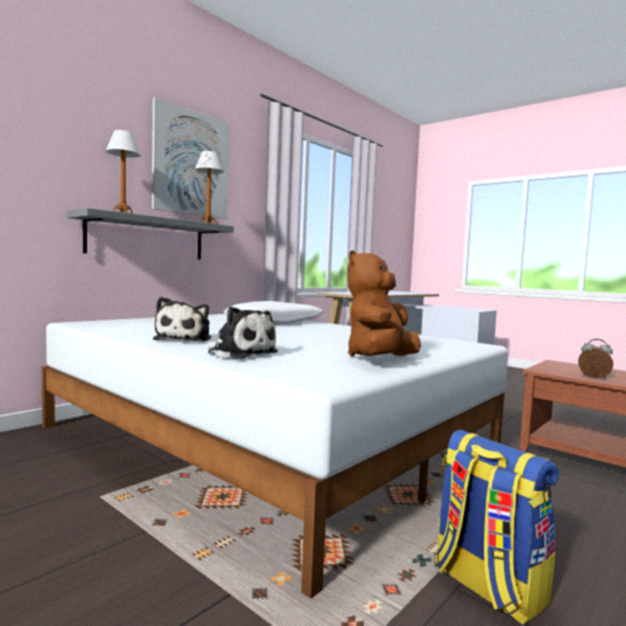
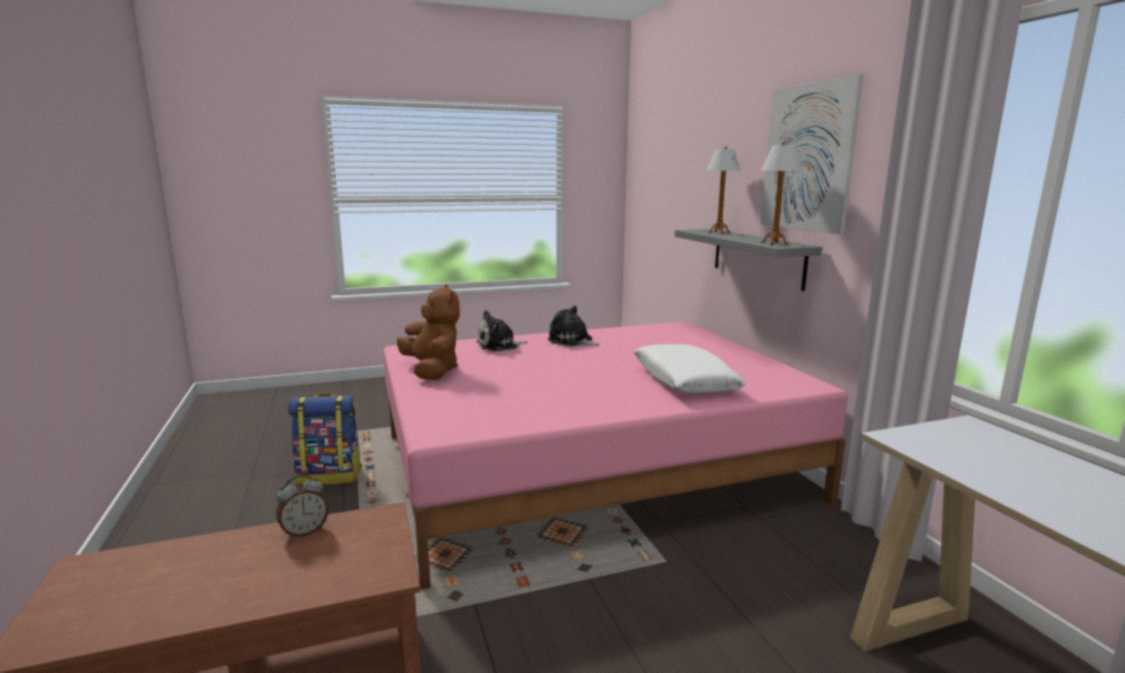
camera: 120 degrees right, 10 degrees up
(264, 440) = (590, 467): white bed -> pink bed

